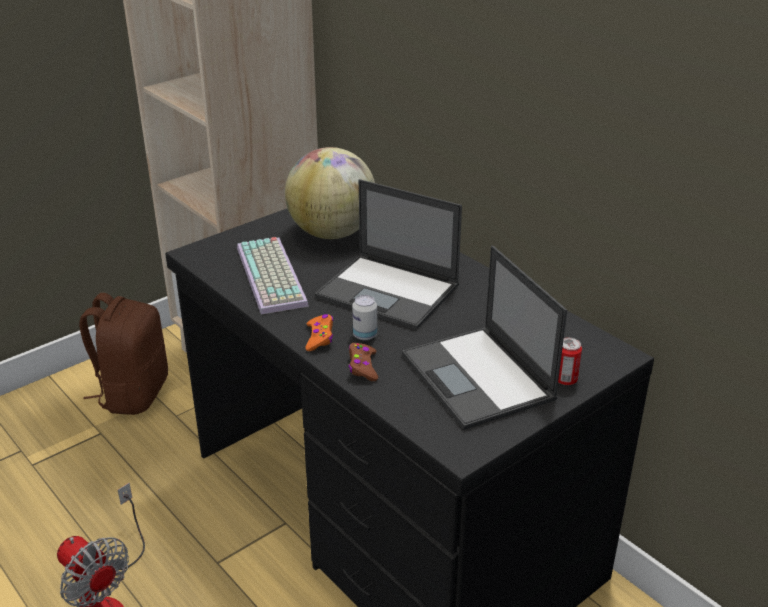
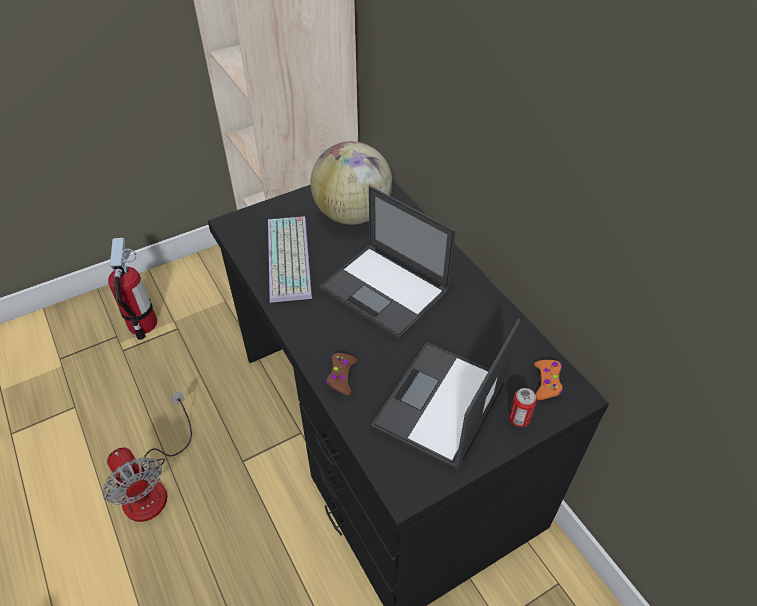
camera: 10 degrees right, 15 degrees up
(53, 433) = (143, 324): none -> fire extinguisher
(133, 393) = (208, 295): brown backpack -> none
(319, 337) = (313, 336): orange game controller -> orange game controller (547, 382)
(365, 335) = (352, 339): can -> none
(478, 378) = (441, 405): laptop -> laptop turned 45 degrees clockwise

